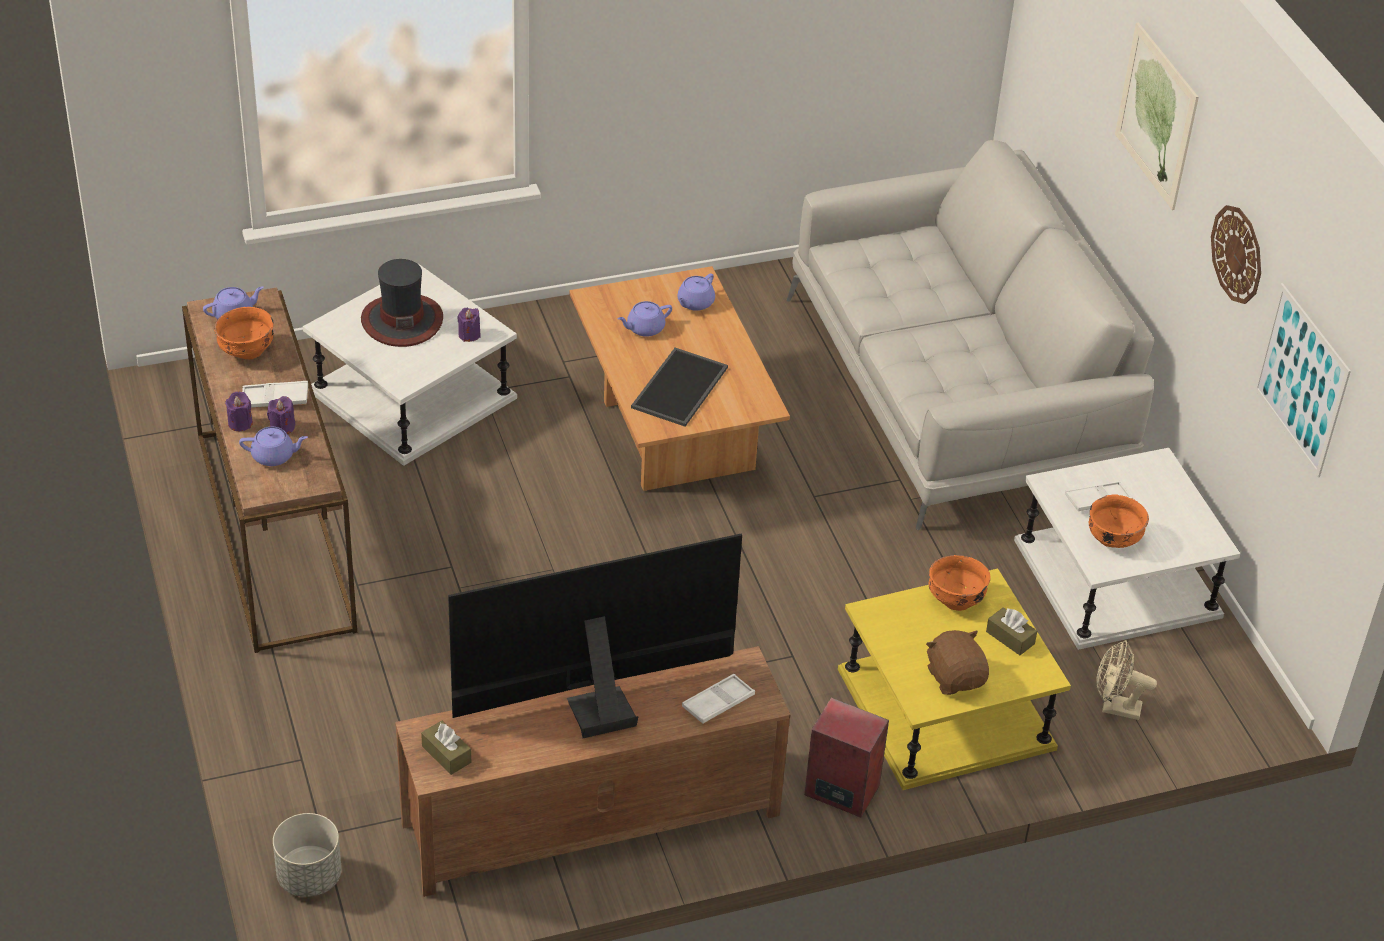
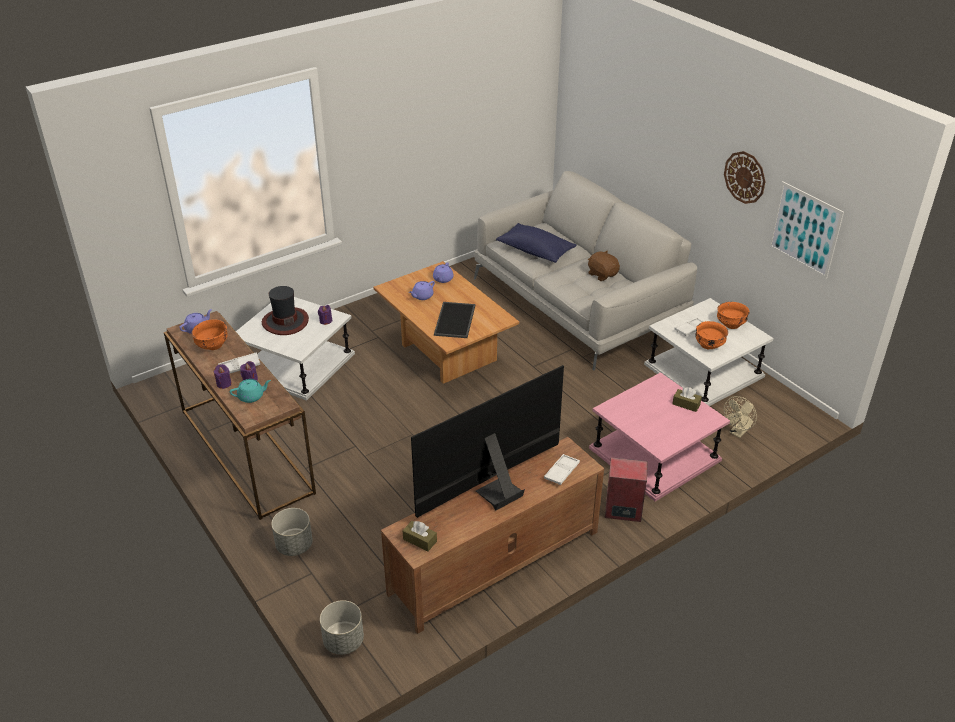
camera: 15 degrees left, 5 degrees down
(274, 456) = (251, 397): purple teapot -> turquoise teapot
(291, 708) = (294, 545): none -> grey planter
(888, 283) = (535, 251): none -> blue pillow
(945, 709) = (654, 454): yellow side table -> pink side table
(955, 600) = (648, 392): orange bowl -> orange bowl (730, 325)
(955, 677) = (670, 431): brown plush toy -> brown plush toy (602, 274)
(1114, 708) = (738, 432): beige fan -> beige fan turned 45 degrees counterclockwise
(1156, 116) = (672, 123): picture -> none

